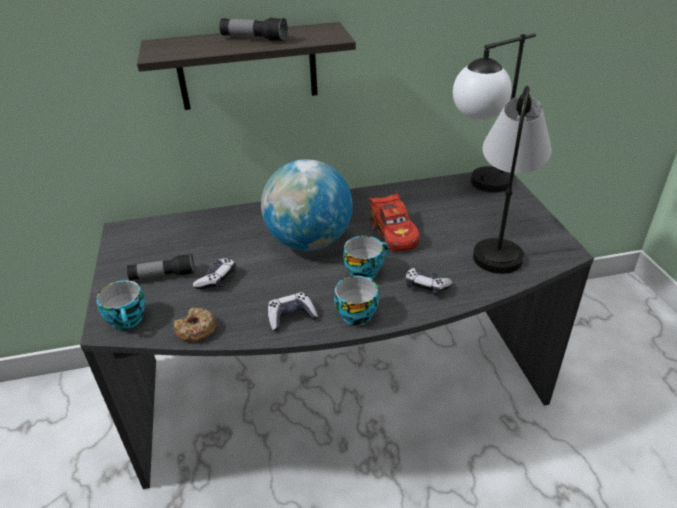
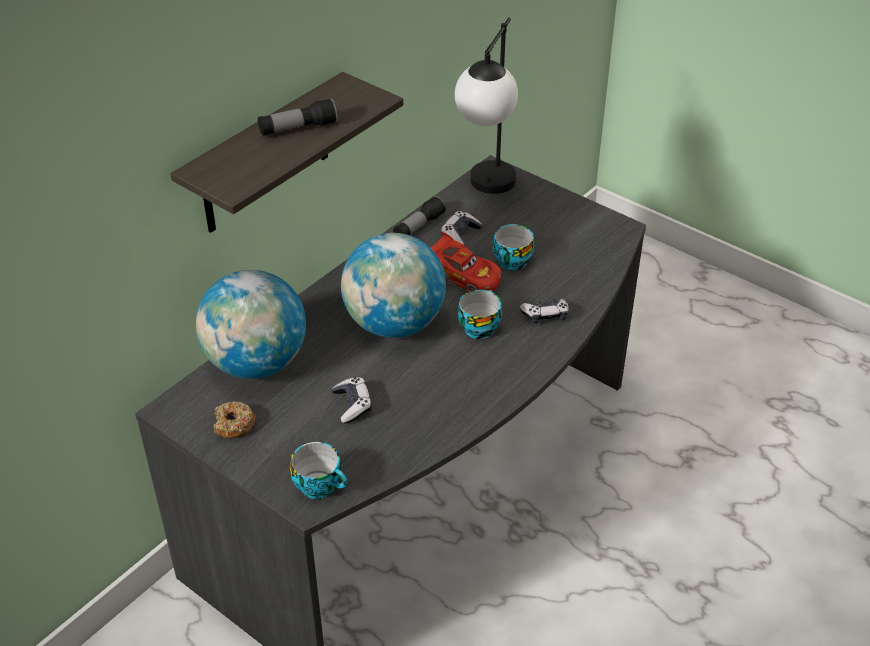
camera: 40 degrees left, 5 degrees up
(163, 276) = (293, 430): flashlight -> flashlight (419, 227)
(196, 330) = (397, 458): donut -> donut (234, 425)
(199, 226) = (256, 363): none -> globe
(291, 317) = (465, 401): game controller -> game controller (460, 235)
(357, 313) = (515, 368): cup -> cup (510, 260)
(501, 239) = (561, 240): table lamp -> none

